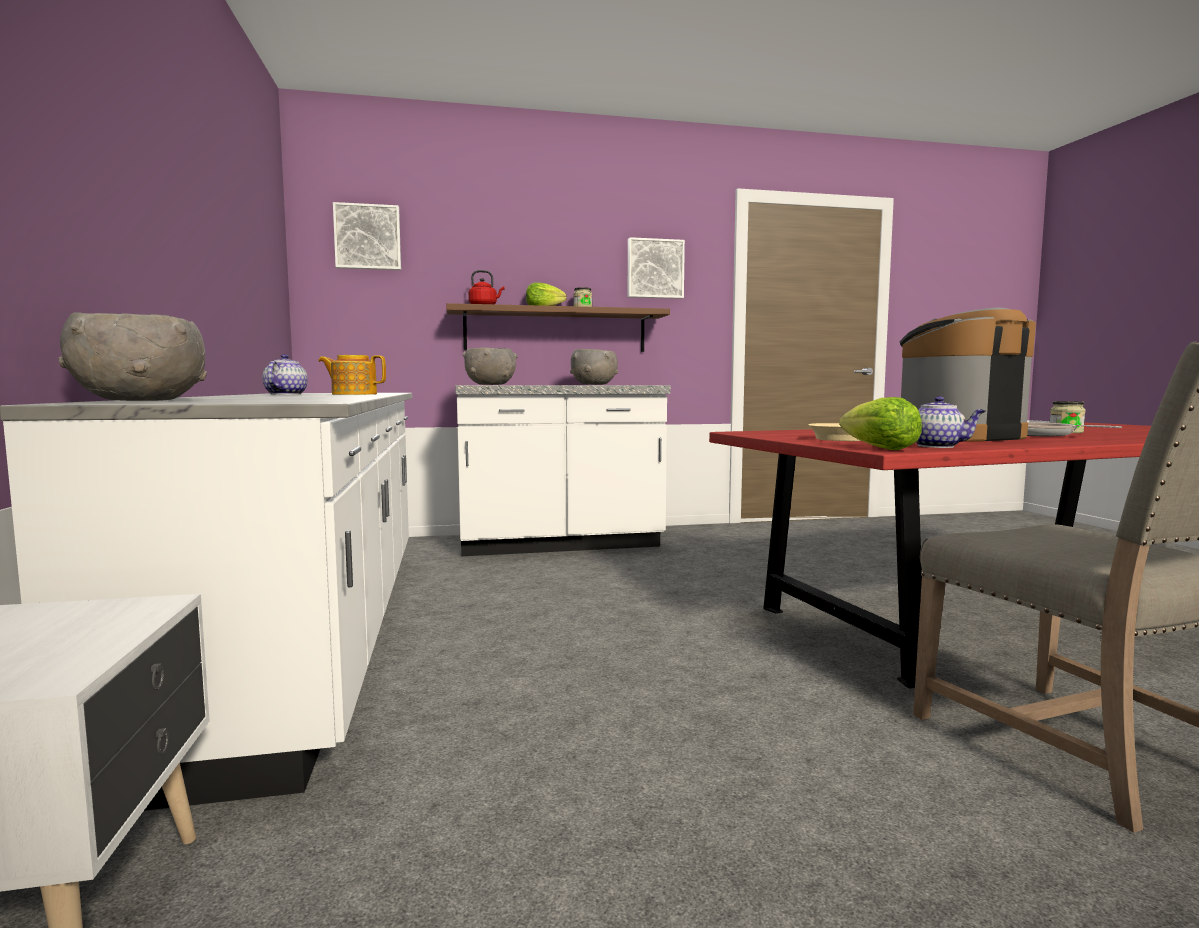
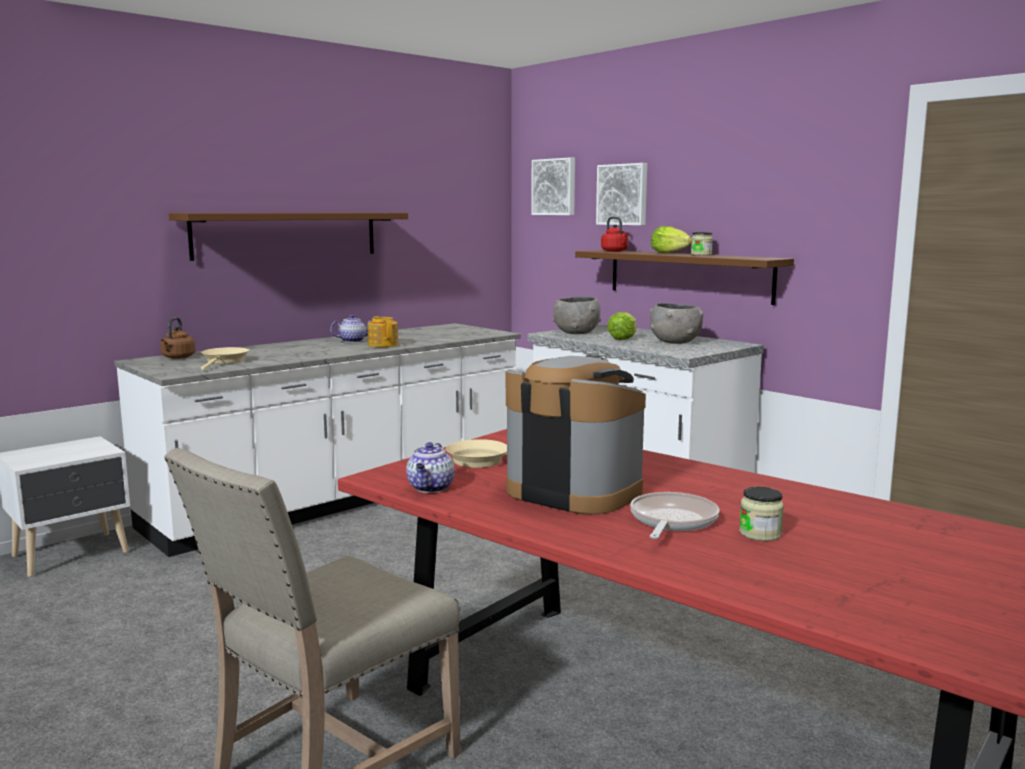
camera: 60 degrees right, 5 degrees up
(141, 400) = (177, 357): grey bowl -> brown kettle
(168, 212) = (287, 235): none -> brown shelf
(276, 399) = (224, 361): none -> beige frying pan
(655, 269) = (793, 204): picture -> picture (623, 194)
(880, 449) = (383, 475): lettuce -> lettuce (622, 339)

